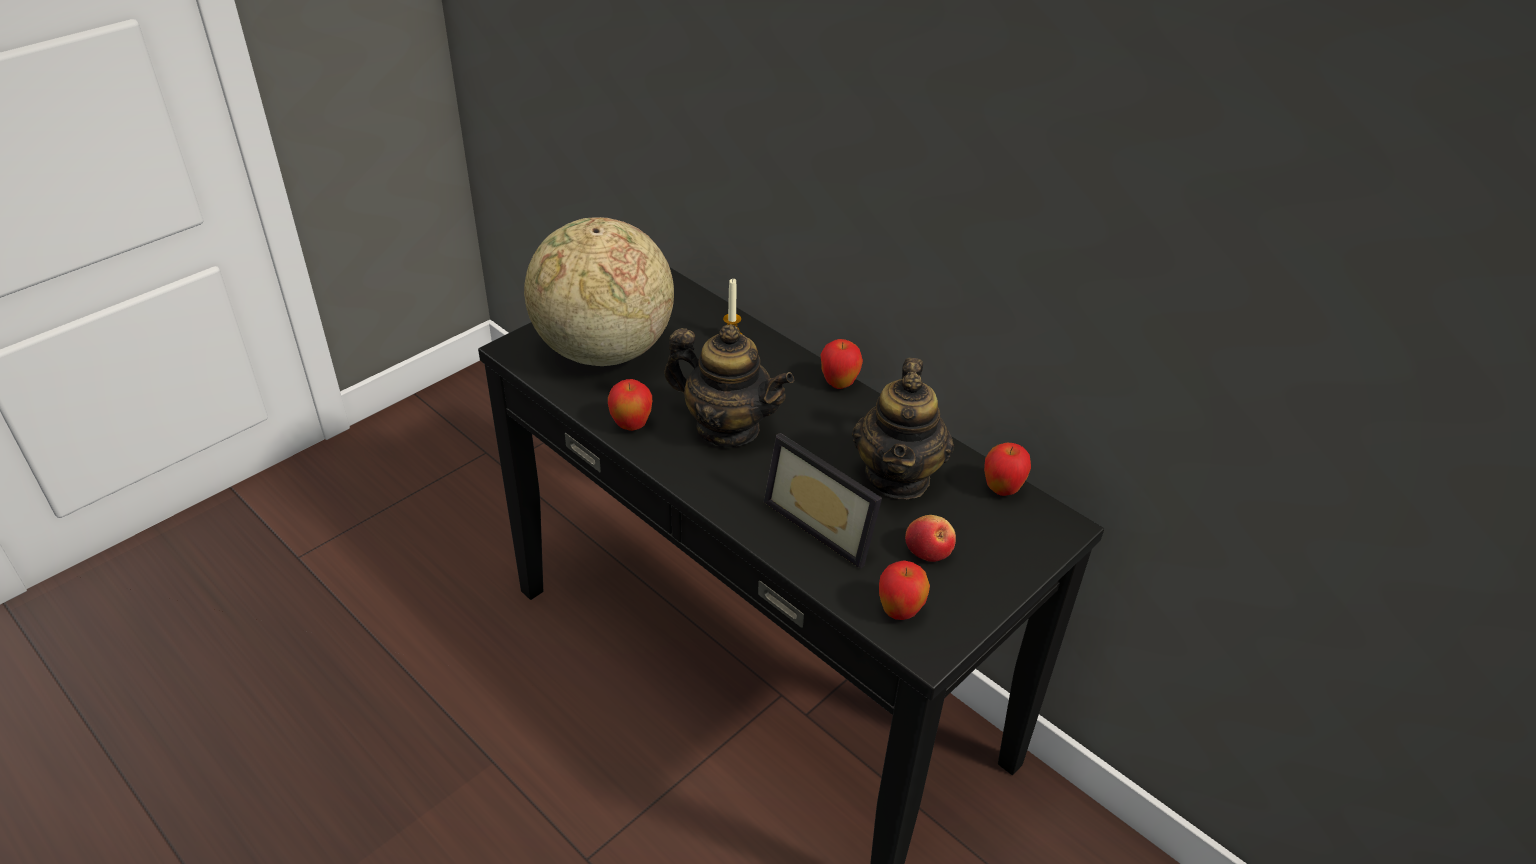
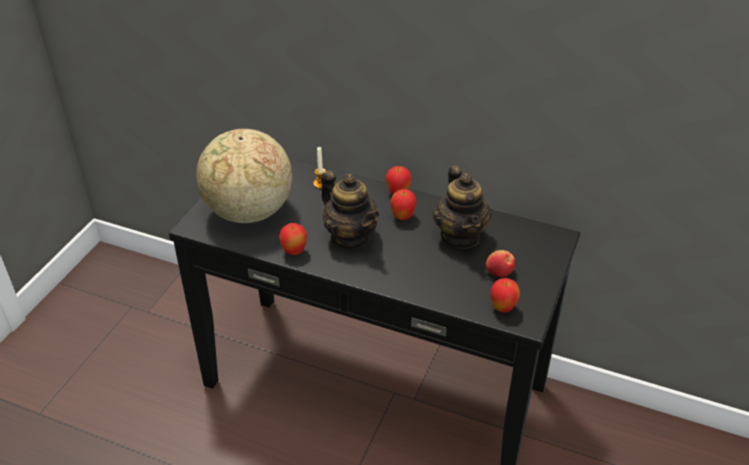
camera: 20 degrees left, 0 degrees up
(727, 428) = (350, 237): teapot -> teapot turned 45 degrees clockwise
(826, 523) = (437, 273): picture frame -> none
(1001, 489) = (518, 227): apple -> apple (403, 217)

